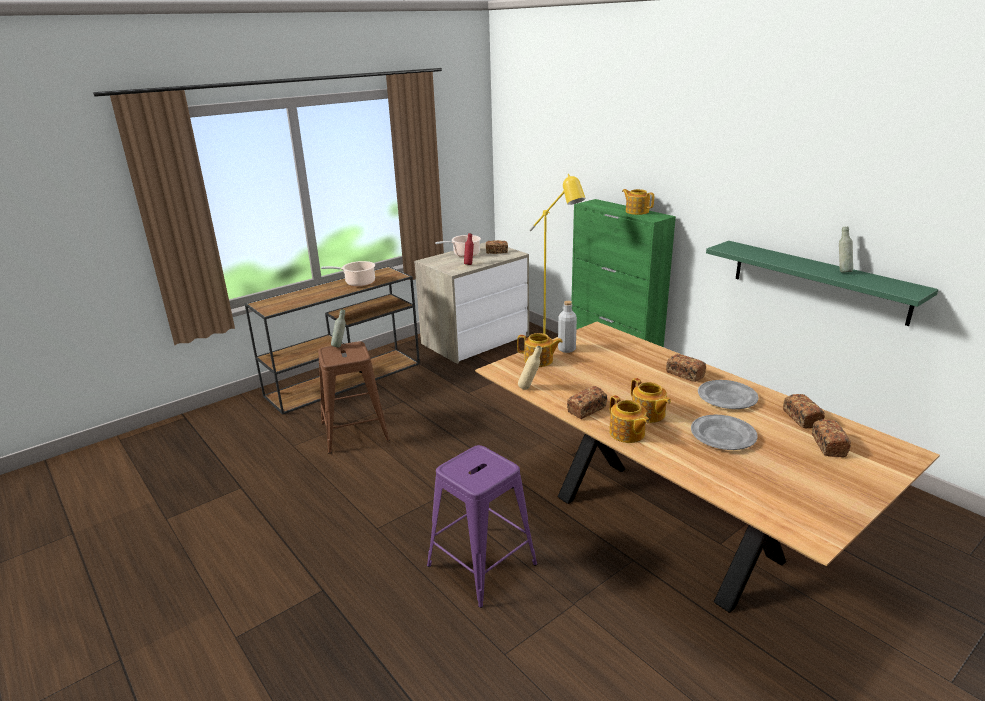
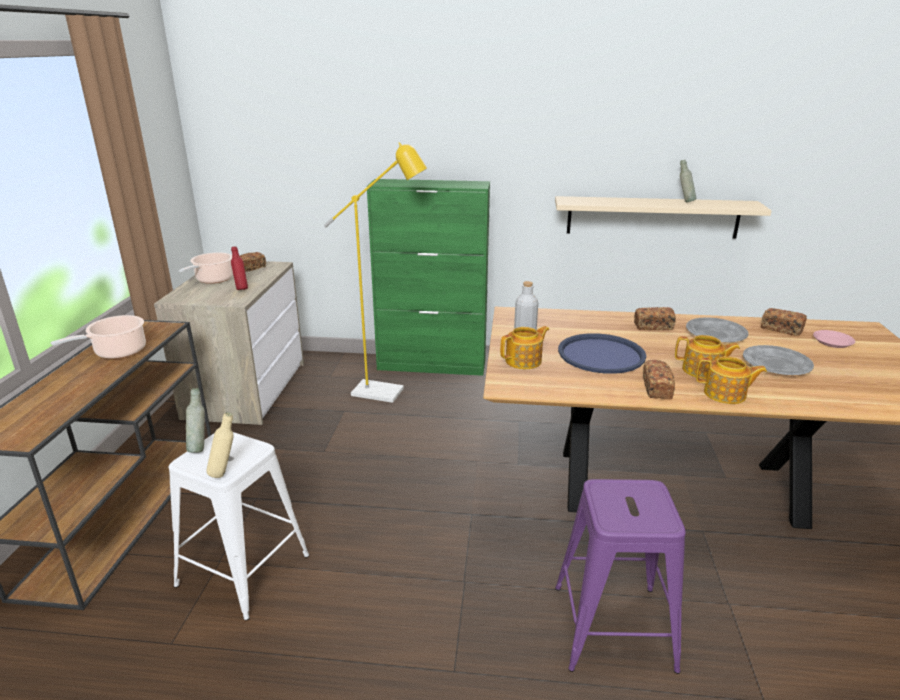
camera: 45 degrees left, 0 degrees up
(354, 431) = (242, 570): brown stool -> white stool
(529, 388) = (573, 391): beige bottle -> beige bottle (225, 473)
(598, 376) = (601, 354): none -> blue tray
(636, 211) = (447, 183): teapot -> none
(818, 281) = (652, 217): green shelf -> beige shelf
(828, 445) = (832, 342): bread -> pink plate

